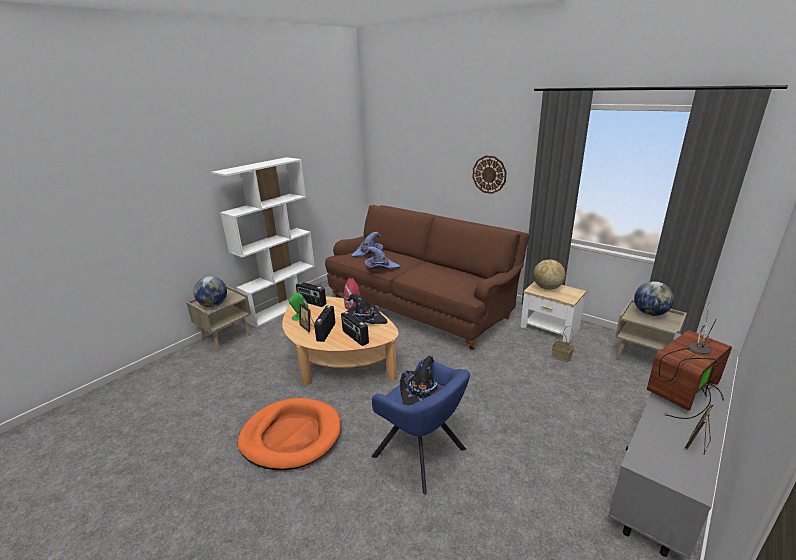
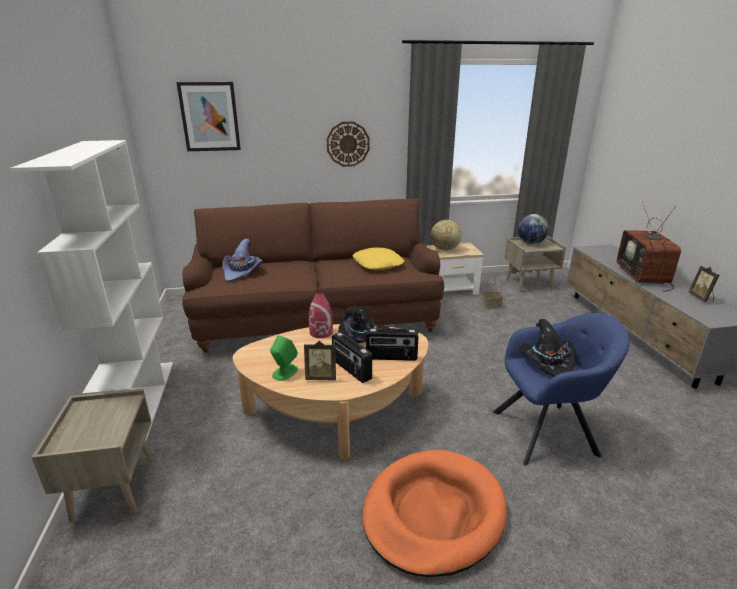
camera: 50 degrees left, 0 degrees up
(213, 305) = (103, 432): globe -> none
(311, 302) = (263, 352): radio -> none
(381, 268) = (288, 281): purple hat -> none
(401, 143) = (210, 117): none -> picture
(450, 277) = (378, 264): none -> yellow pillow

